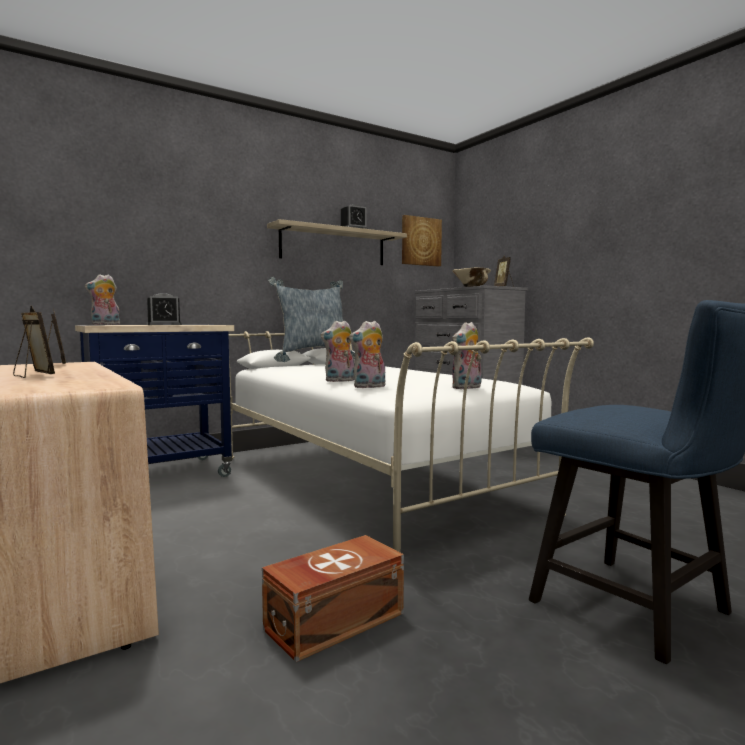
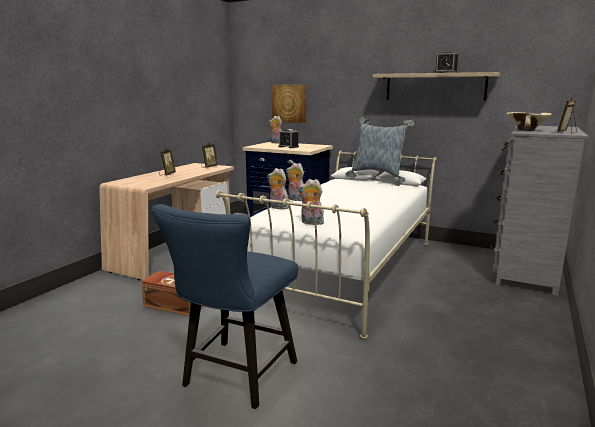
camera: 60 degrees right, 10 degrees up
(420, 241) = (539, 74): picture -> picture (289, 103)

